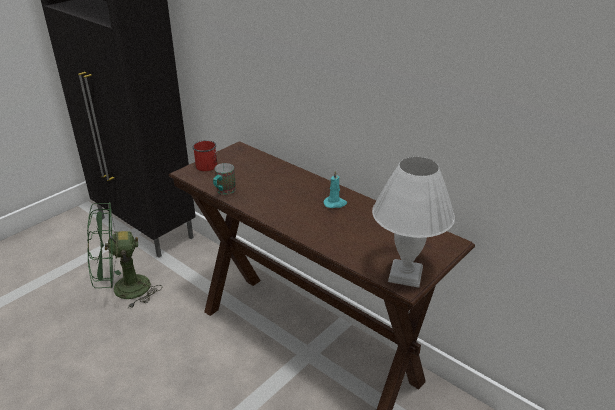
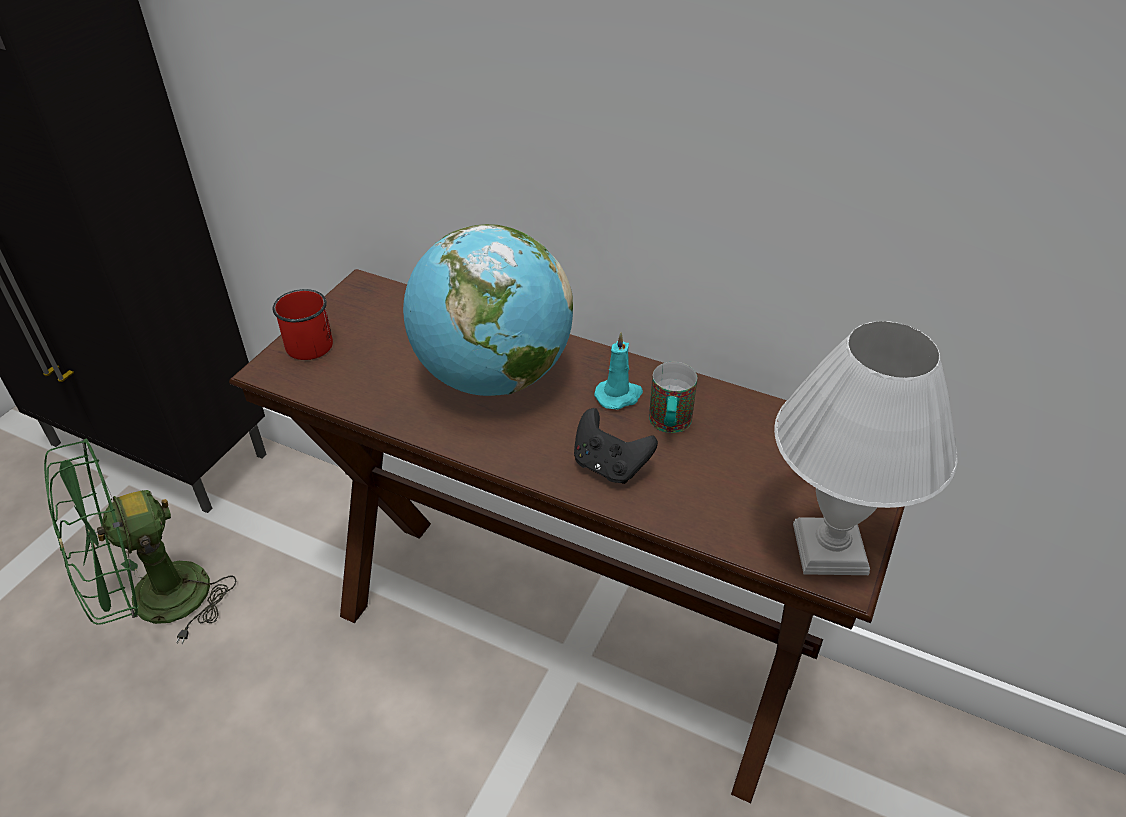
camera: 15 degrees left, 10 degrees up
(223, 191) = (372, 407): mug -> mug (669, 425)
(280, 188) = (492, 377): none -> globe
(318, 228) = (609, 466): none -> black game controller

